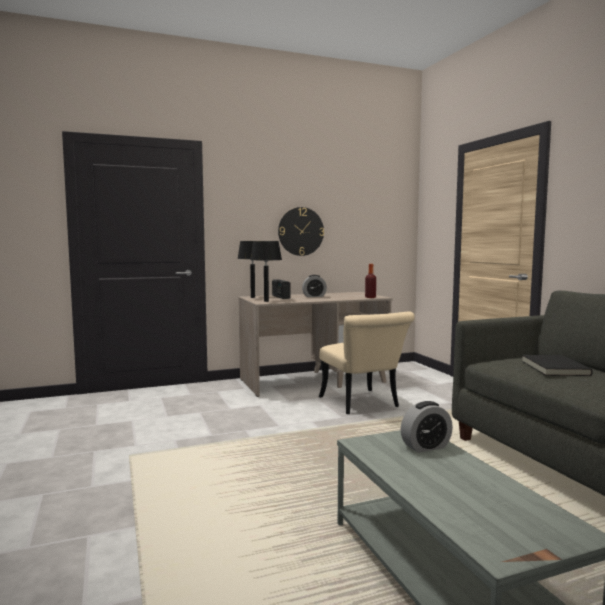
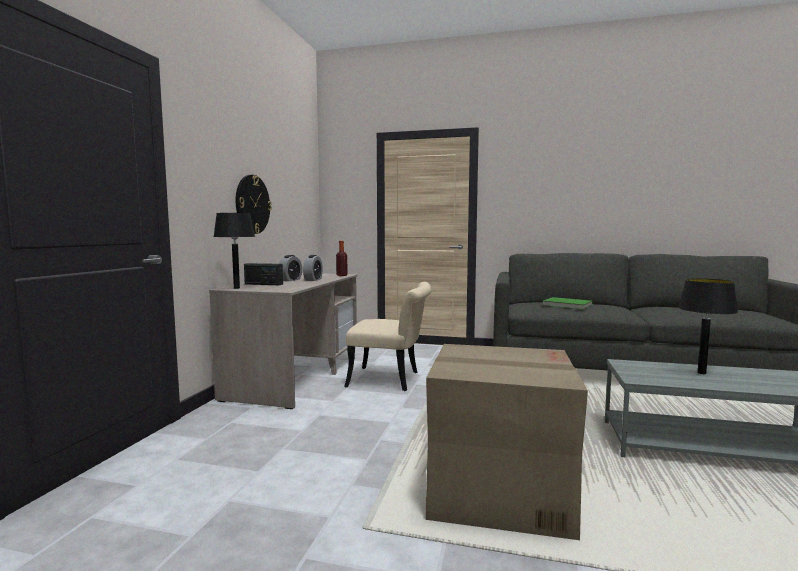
camera: 55 degrees left, 0 degrees up
(213, 482) = (498, 489): none -> cardboard box
(266, 301) = (282, 289): black table lamp -> black table lamp (702, 373)
(426, 447) = (652, 367): alarm clock -> alarm clock (313, 280)
(553, 368) = (567, 305): black book -> green book

